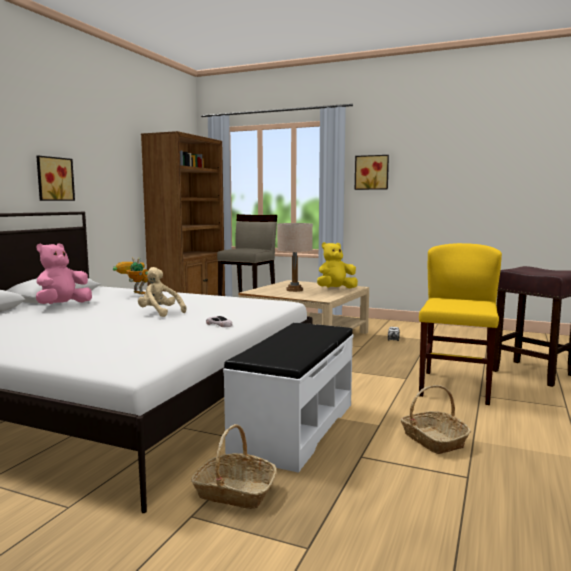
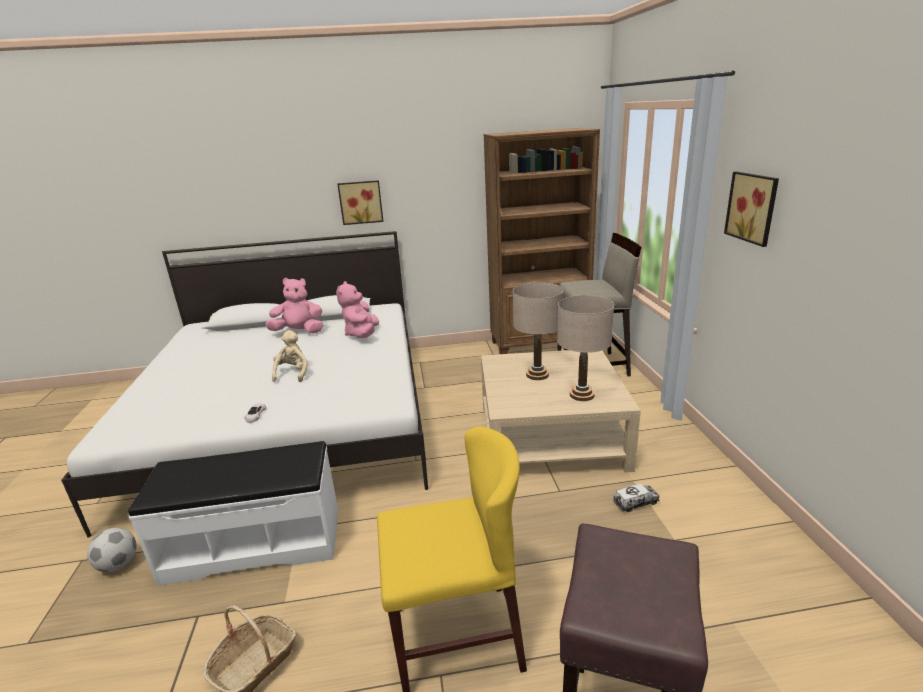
camera: 60 degrees right, 15 degrees up
(134, 295) = (362, 334): toy robot -> pink plush toy
(234, 492) = (118, 564): basket -> football
(335, 289) = (582, 395): yellow plush toy -> beige table lamp

